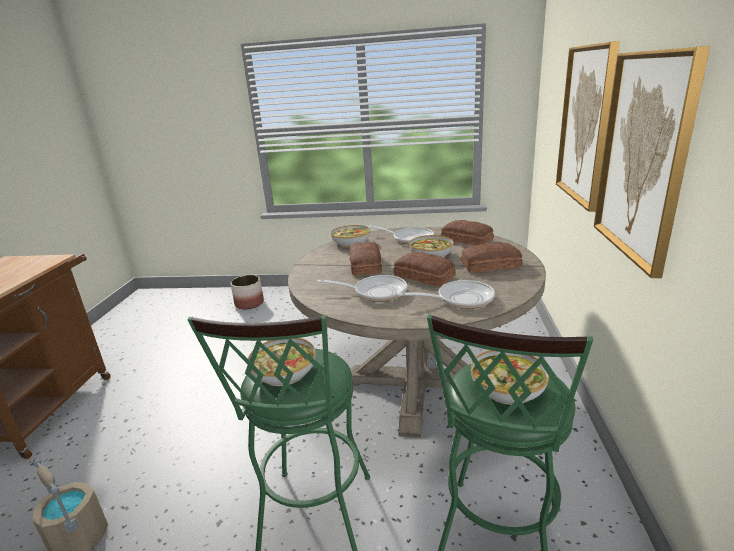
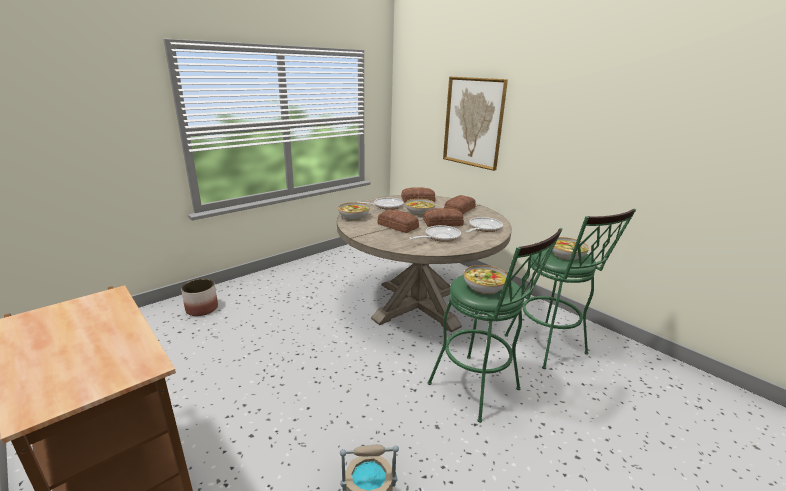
camera: 50 degrees left, 0 degrees up
(643, 157) = (542, 138): picture -> none

